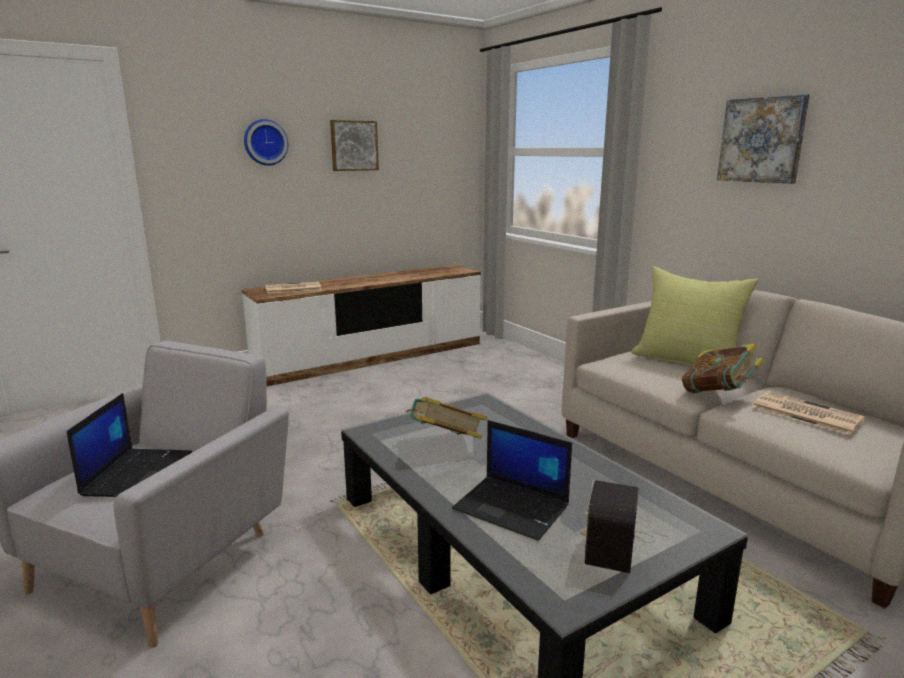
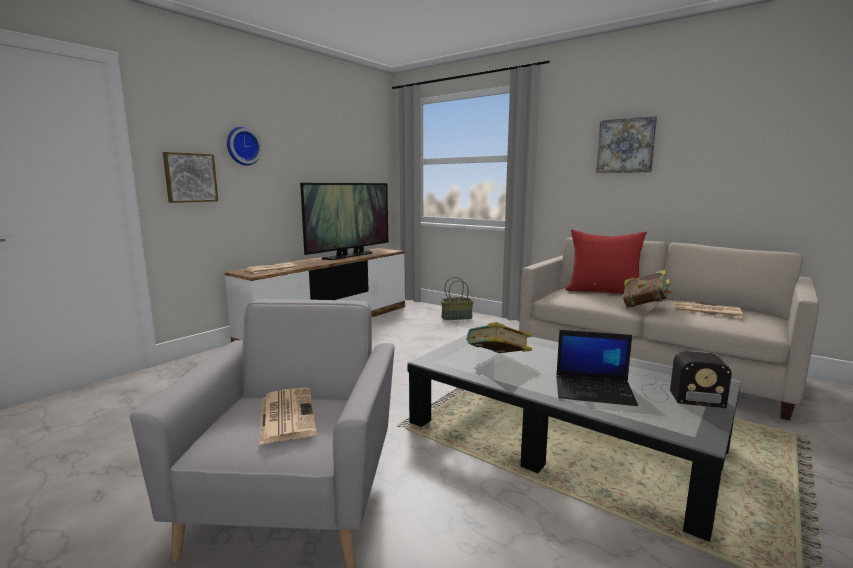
camera: 20 degrees left, 5 degrees down
(138, 473) = (286, 415): laptop -> newspaper
(353, 145) = (308, 153): picture -> picture (190, 177)
(402, 275) = (349, 256): none -> television
(532, 366) = (457, 317): none -> basket
(617, 538) = (678, 396): radio -> radio turned 75 degrees counterclockwise
(687, 362) = (604, 292): yellow pillow -> red pillow

